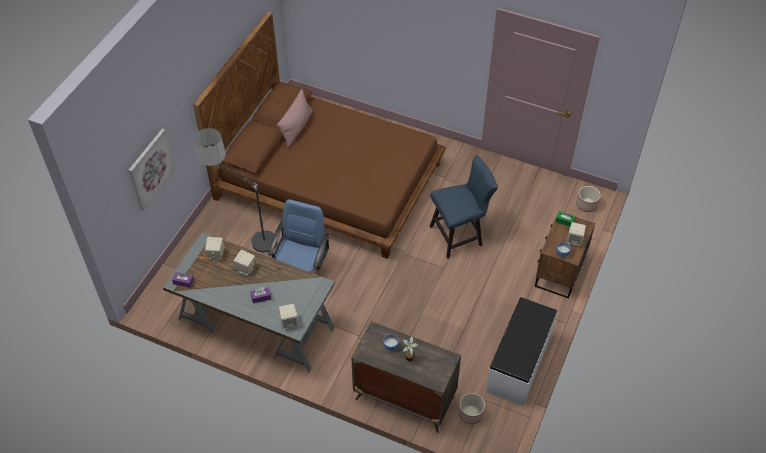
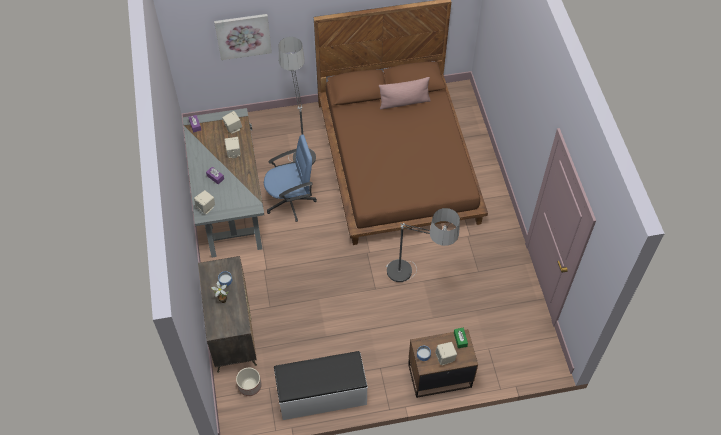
camera: 55 degrees right, 5 degrees up
(459, 235) = (417, 281): blue chair -> floor lamp
(586, 205) = (533, 358): planter -> none

